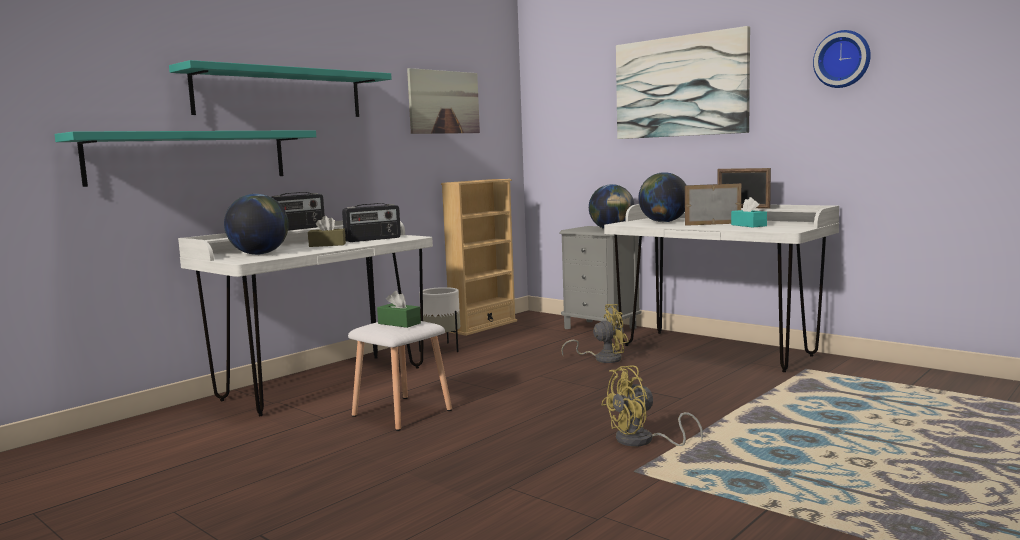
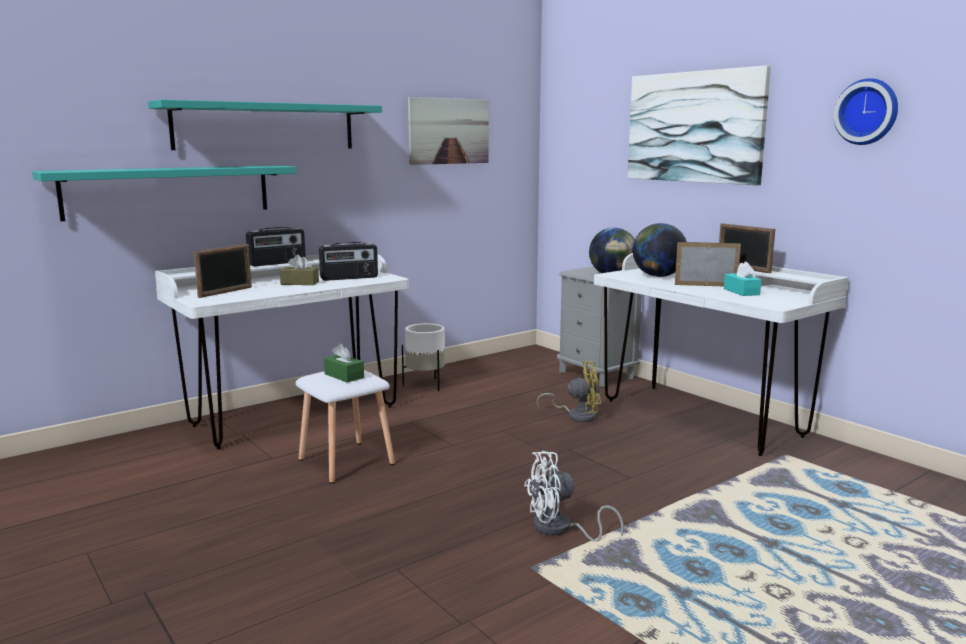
camera: 10 degrees right, 5 degrees up
(259, 254) = (225, 292): globe -> picture frame
(483, 326) = (480, 361): beige bookcase -> none
(642, 441) = (560, 529): yellow fan -> white fan

